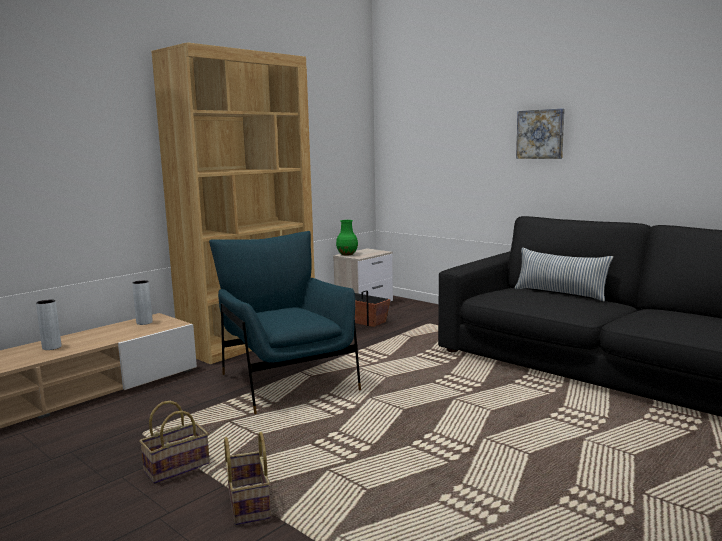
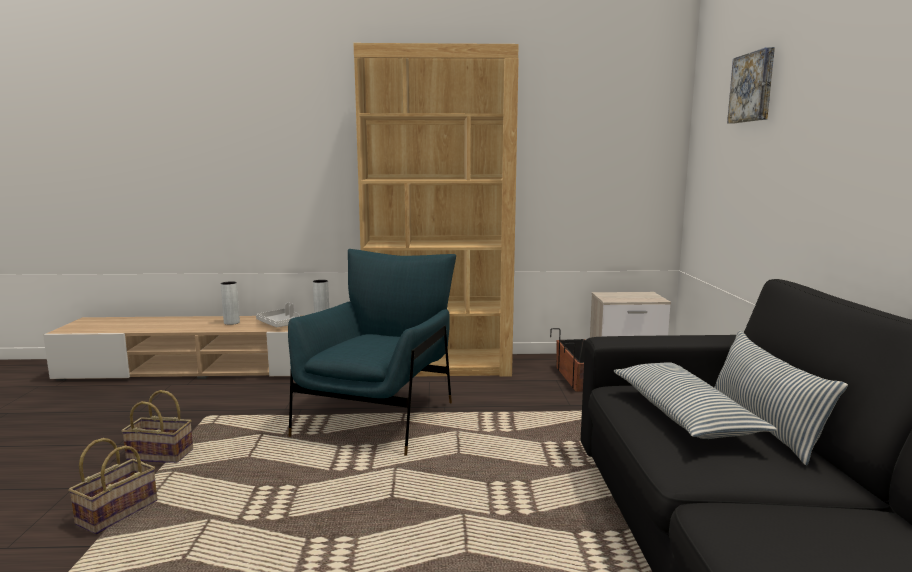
camera: 45 degrees right, 0 degrees up
(113, 335) = (281, 324): none -> grey tray
(347, 254) = (608, 294): green vase -> none
(536, 296) = (683, 415): none -> pillow
(540, 134) = (853, 138): picture -> picture (753, 87)

